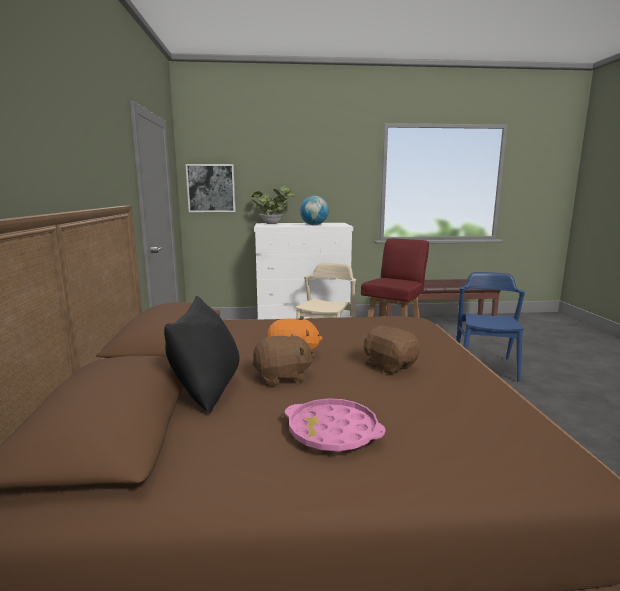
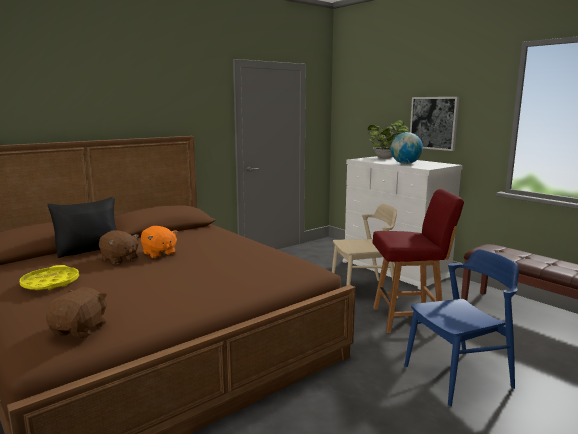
camera: 55 degrees right, 0 degrees up
(211, 188) = (351, 120): picture -> picture (433, 123)
(332, 432) = (50, 283): pink tray -> yellow tray
(389, 365) = (166, 278): brown plush toy -> brown plush toy (80, 330)

